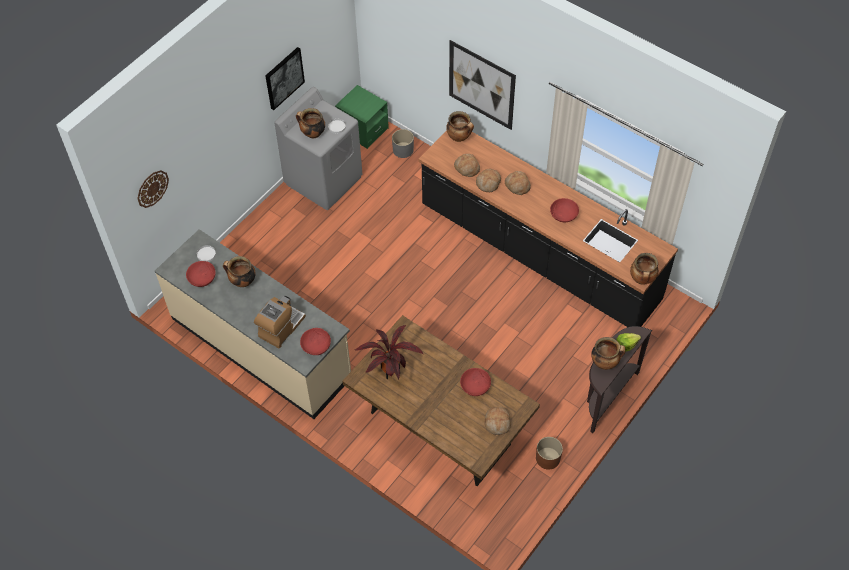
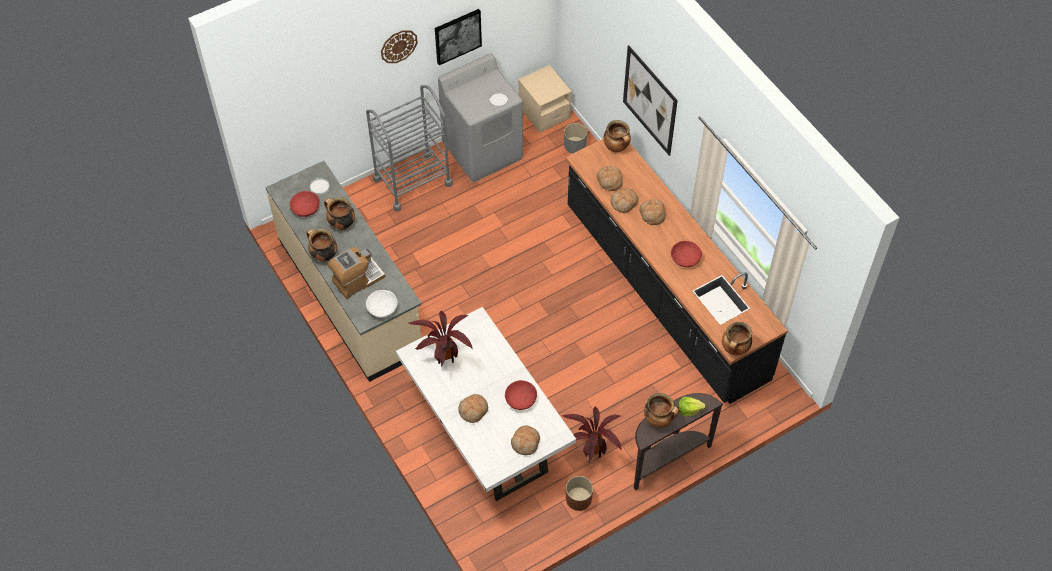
camera: 20 degrees right, 0 degrees up
(152, 188) = (283, 106): wall clock -> wall clock (398, 46)
(272, 226) = (412, 181): none -> grey cart
(312, 134) = (471, 100): cooking pot -> cooking pot (323, 255)
(316, 345) = (382, 308): red bowl -> white bowl
(363, 130) = (544, 113): green nightstand -> beige nightstand
(438, 410) = (473, 410): none -> bread
(441, 429) = (487, 433): brown dining table -> white dining table
(540, 413) = (592, 452): none -> potted plant

